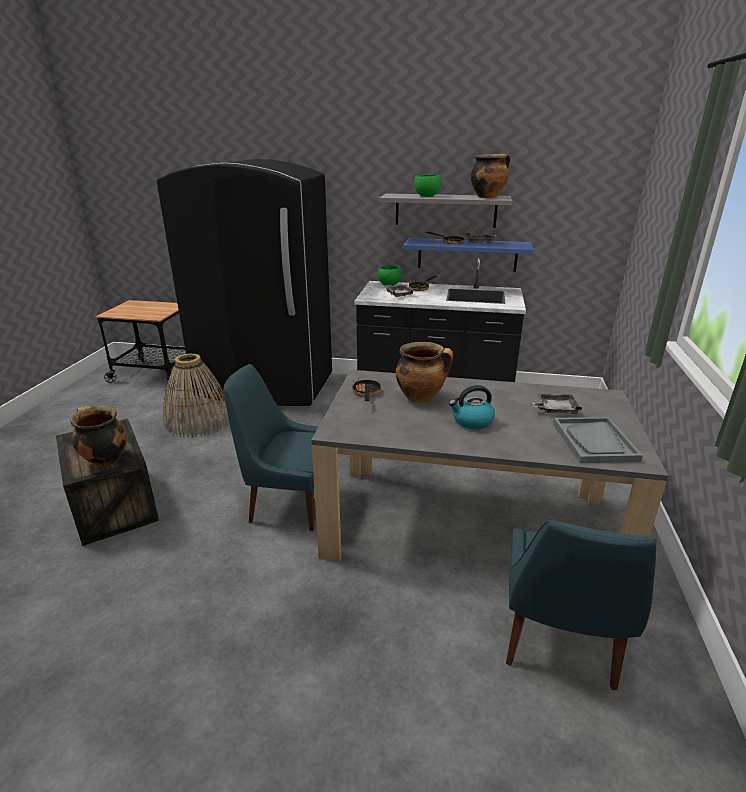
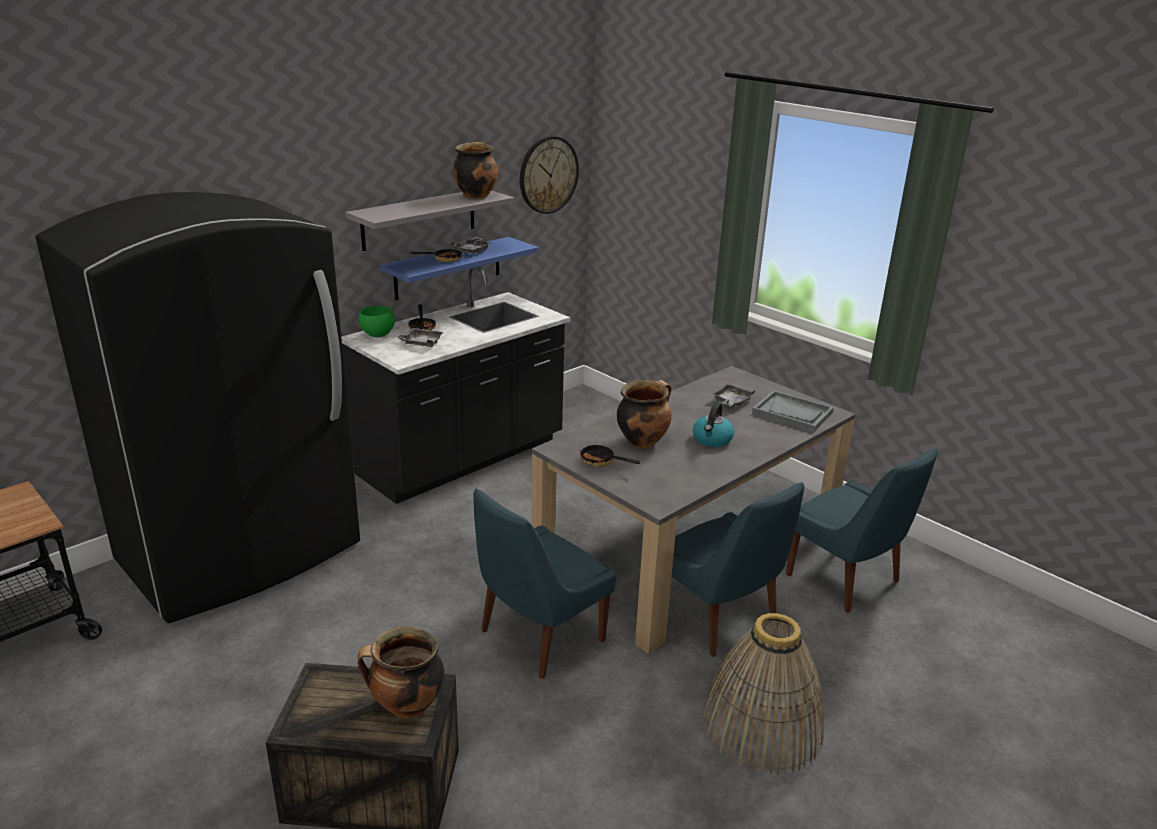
camera: 55 degrees left, 0 degrees up
(198, 421) = (250, 644): basket -> basket (761, 727)
(398, 579) = (719, 620): none -> blue chair
(426, 196) = (415, 208): green bowl -> none
(584, 195) = (548, 175): none -> wall clock

